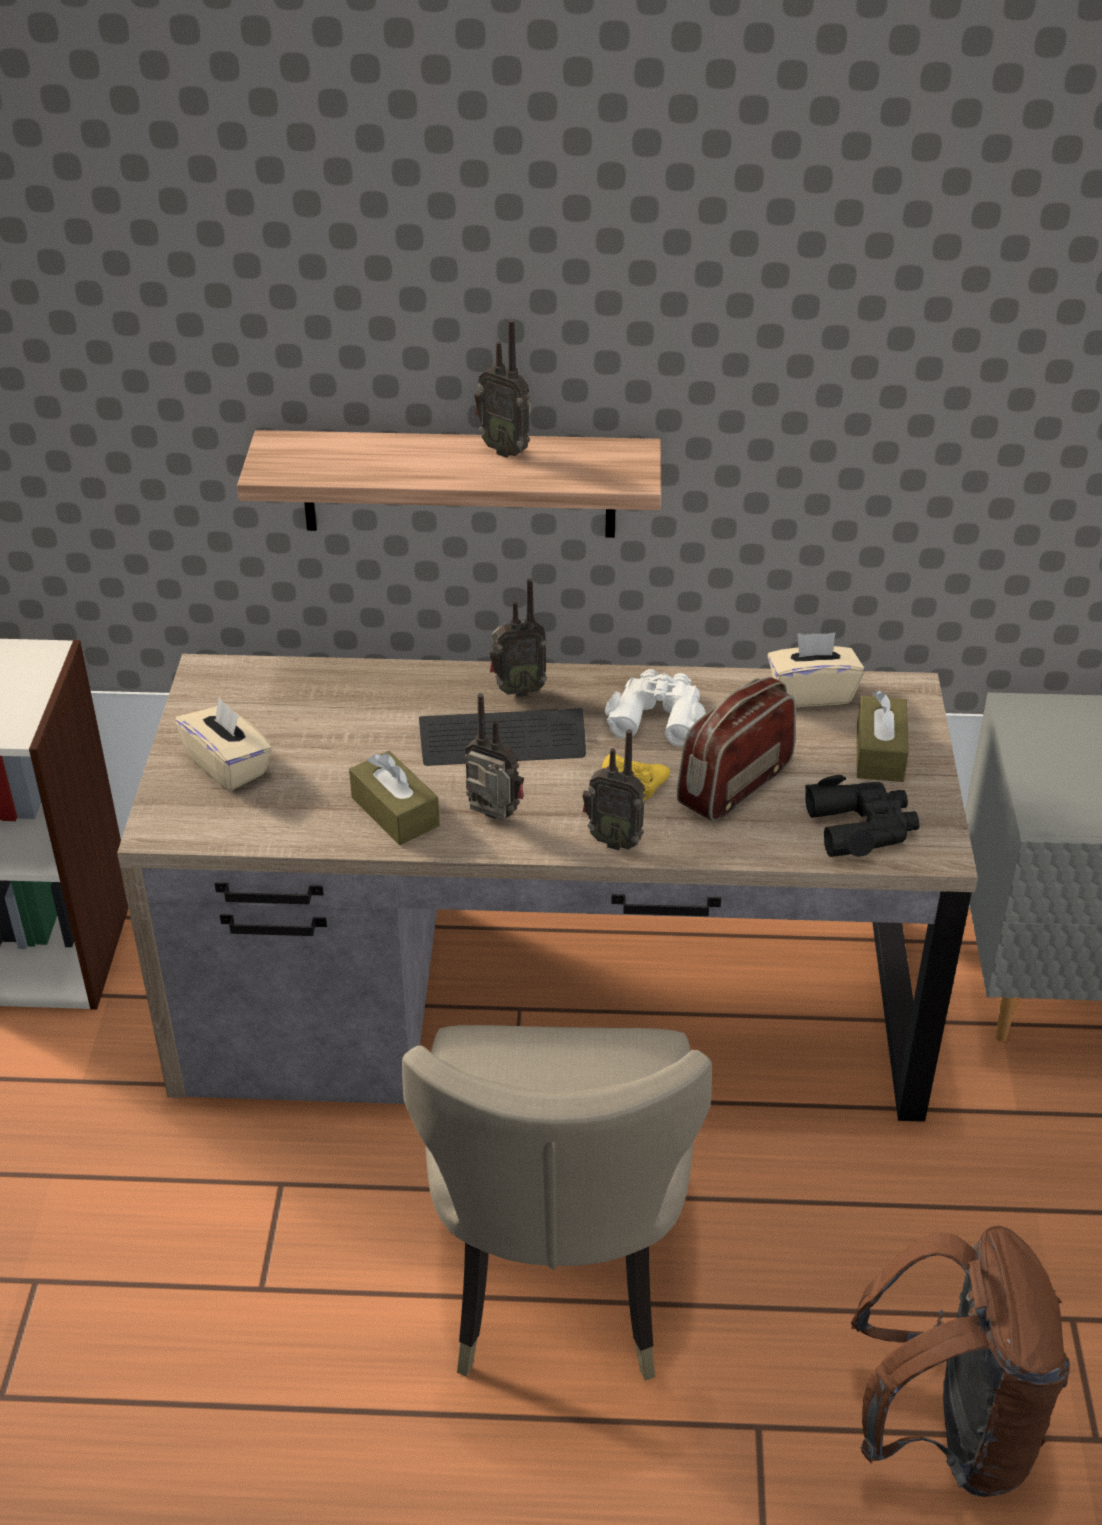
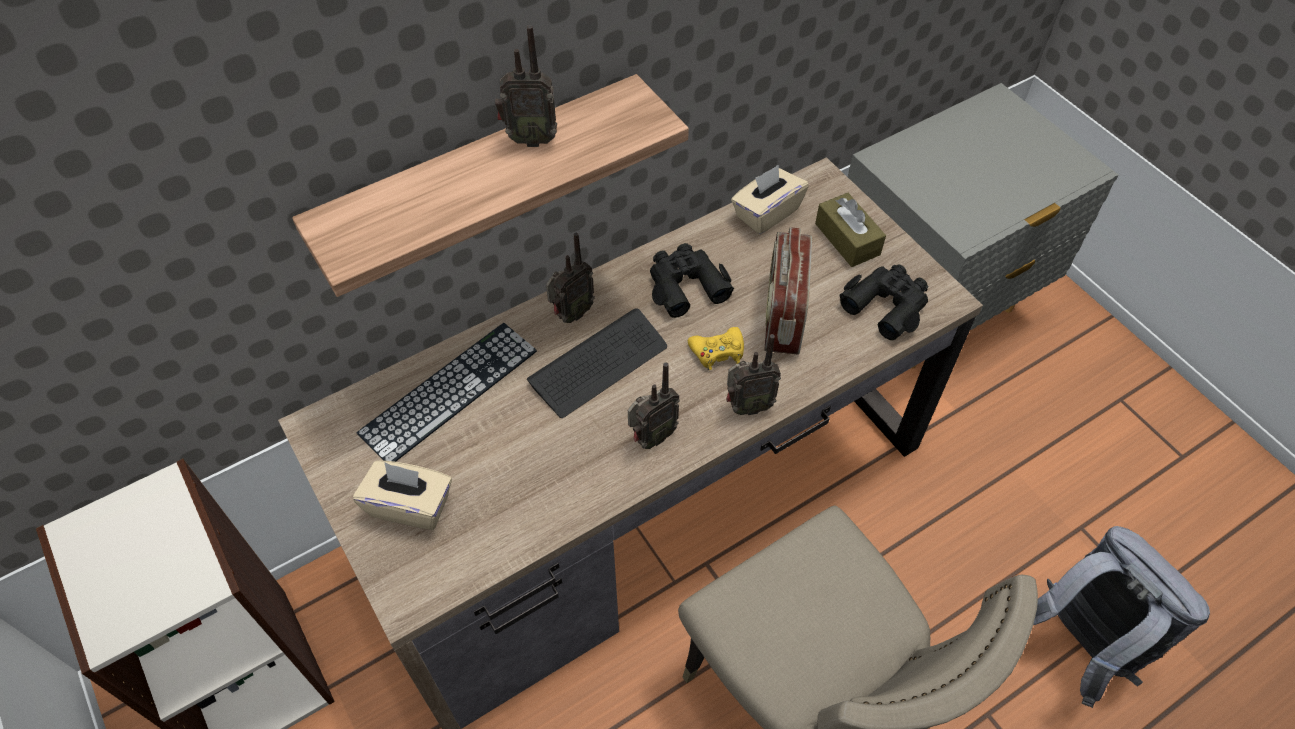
camera: 35 degrees left, 15 degrees up
(344, 698) = (449, 391): none -> keyboard
(395, 812) = (576, 473): brown tissue box -> none
(492, 819) = (651, 437): radio -> radio turned 150 degrees clockwise
(657, 715) = (685, 285): white binoculars -> black binoculars
(948, 1431) = (1079, 643): brown backpack -> grey backpack

